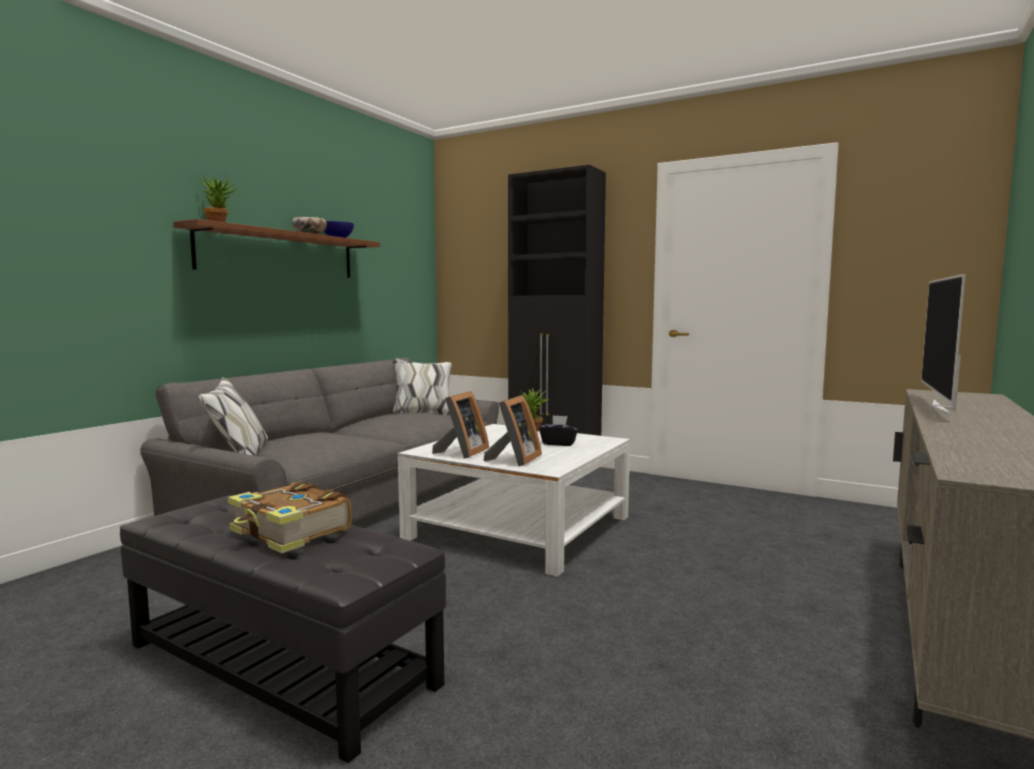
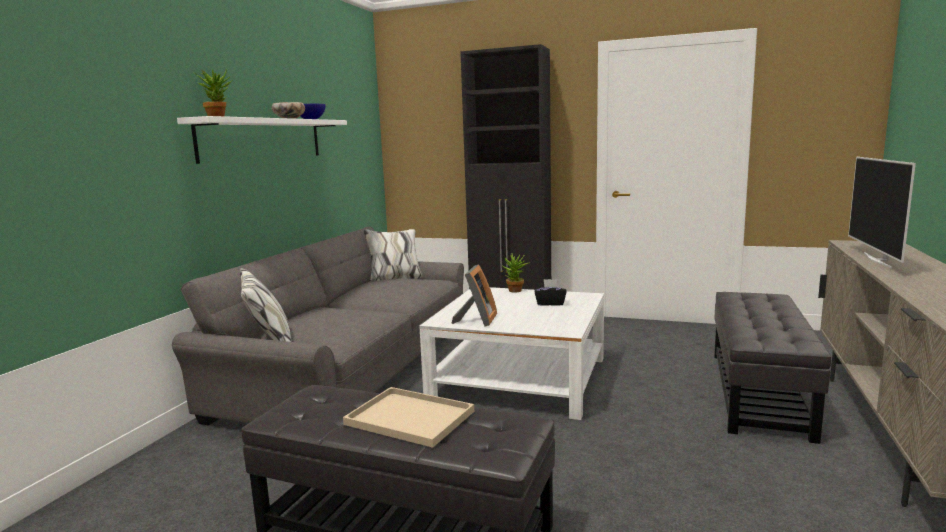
camera: 10 degrees left, 5 degrees up
(280, 254) = (263, 139): brown shelf -> white shelf
(290, 532) = (412, 418): book -> beige tray
(514, 460) = (529, 324): picture frame -> none
(794, 570) = (757, 392): none -> black ottoman

